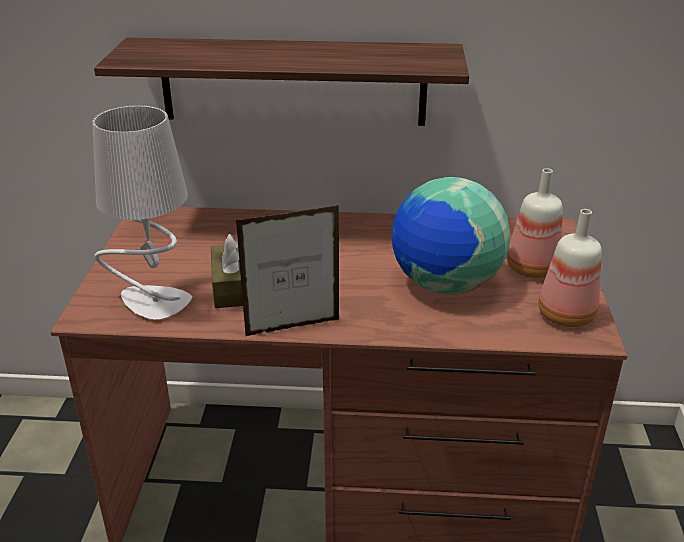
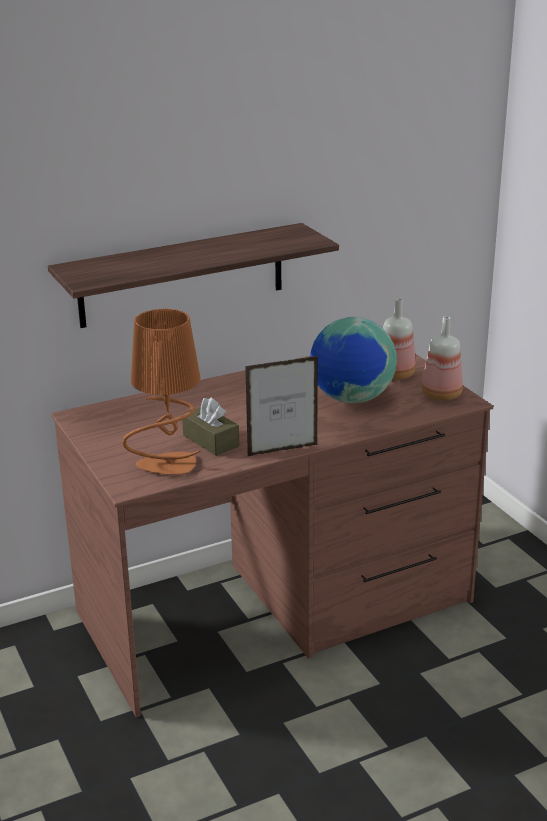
camera: 30 degrees left, 5 degrees down
(153, 303) = (167, 466): white table lamp -> orange table lamp
(292, 327) = (283, 450): picture frame -> picture frame turned 150 degrees counterclockwise

